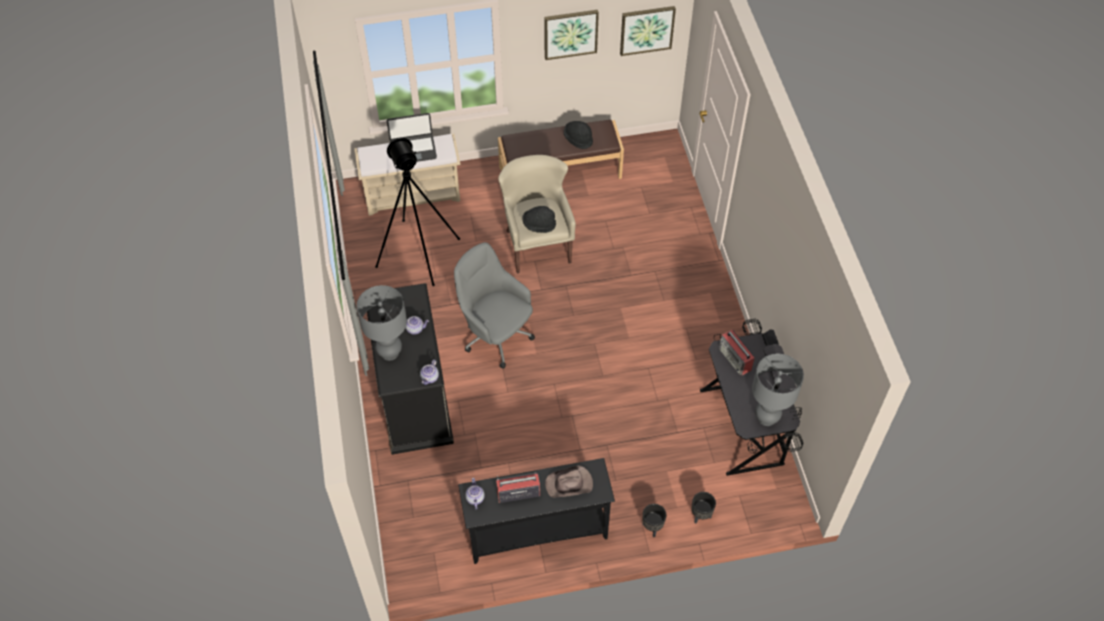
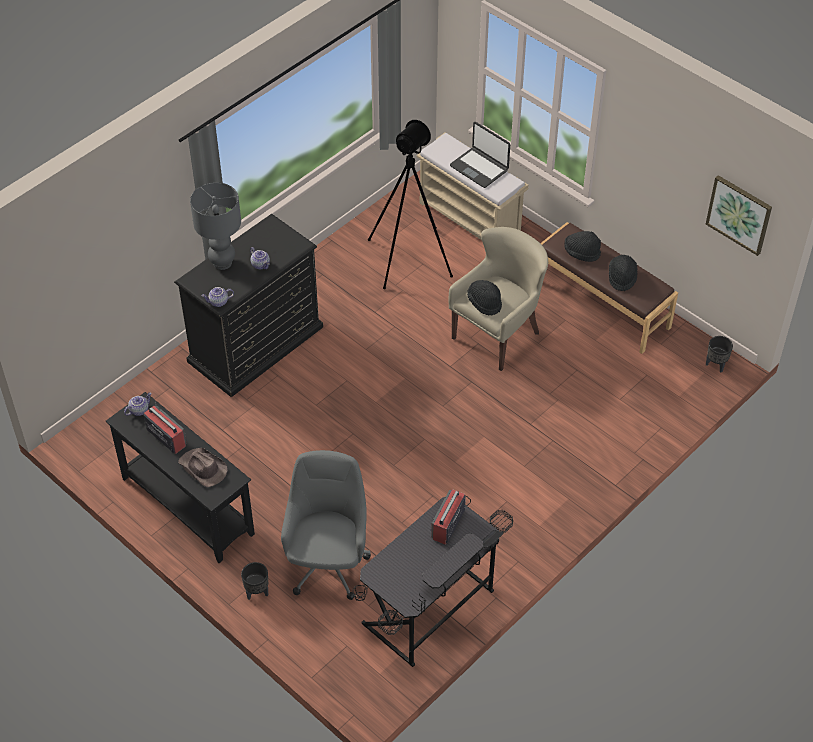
camera: 55 degrees right, 5 degrees down
(496, 337) = (368, 363): grey office chair -> grey office chair (328, 565)
(536, 146) = (581, 253): none -> black hat
(570, 33) = (664, 161): picture -> none
(700, 516) = (299, 625): black planter -> black planter (715, 365)
(766, 417) = (399, 584): grey table lamp -> none

